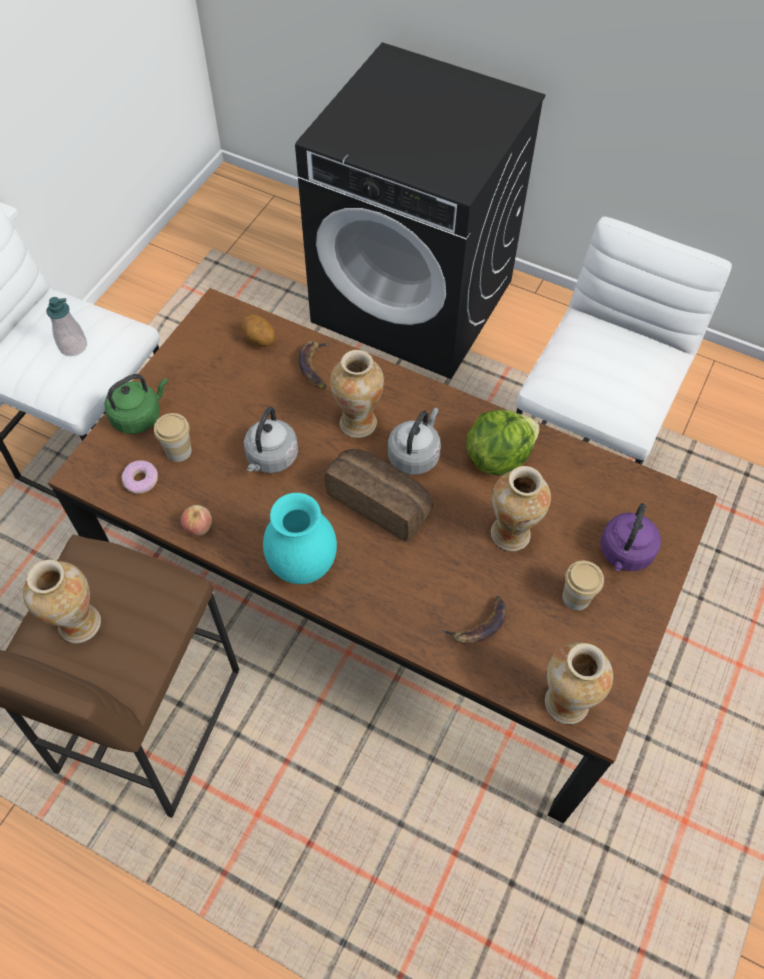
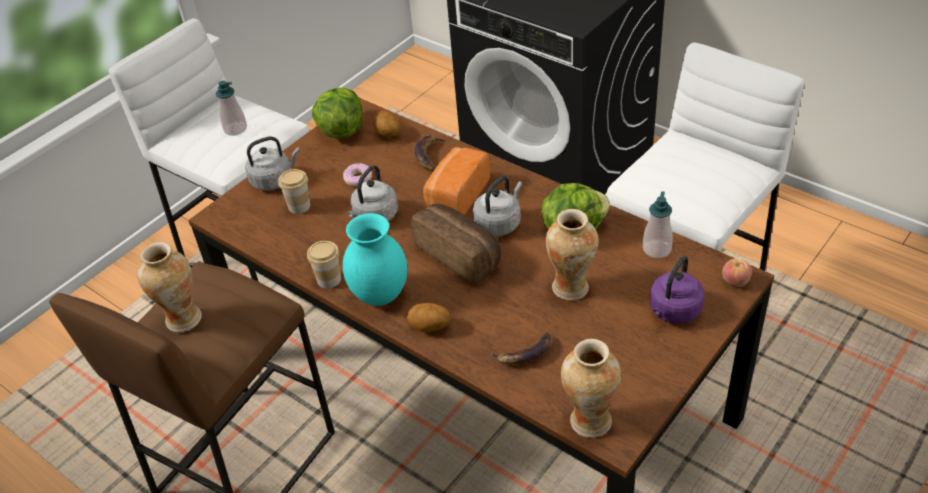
camera: 15 degrees right, 15 degrees down
(139, 416) = (274, 180): green kettle -> grey kettle
(141, 480) = (263, 224): donut -> donut (358, 179)
(198, 527) = (300, 260): apple -> apple (735, 281)
(203, 338) = (341, 130): none -> lettuce
(358, 422) = (456, 196): vase -> bread
(368, 603) = (429, 327): none -> potato
(576, 597) = (619, 341): cup -> cup (329, 279)
(591, 474) = (656, 249): none -> soap dispenser

